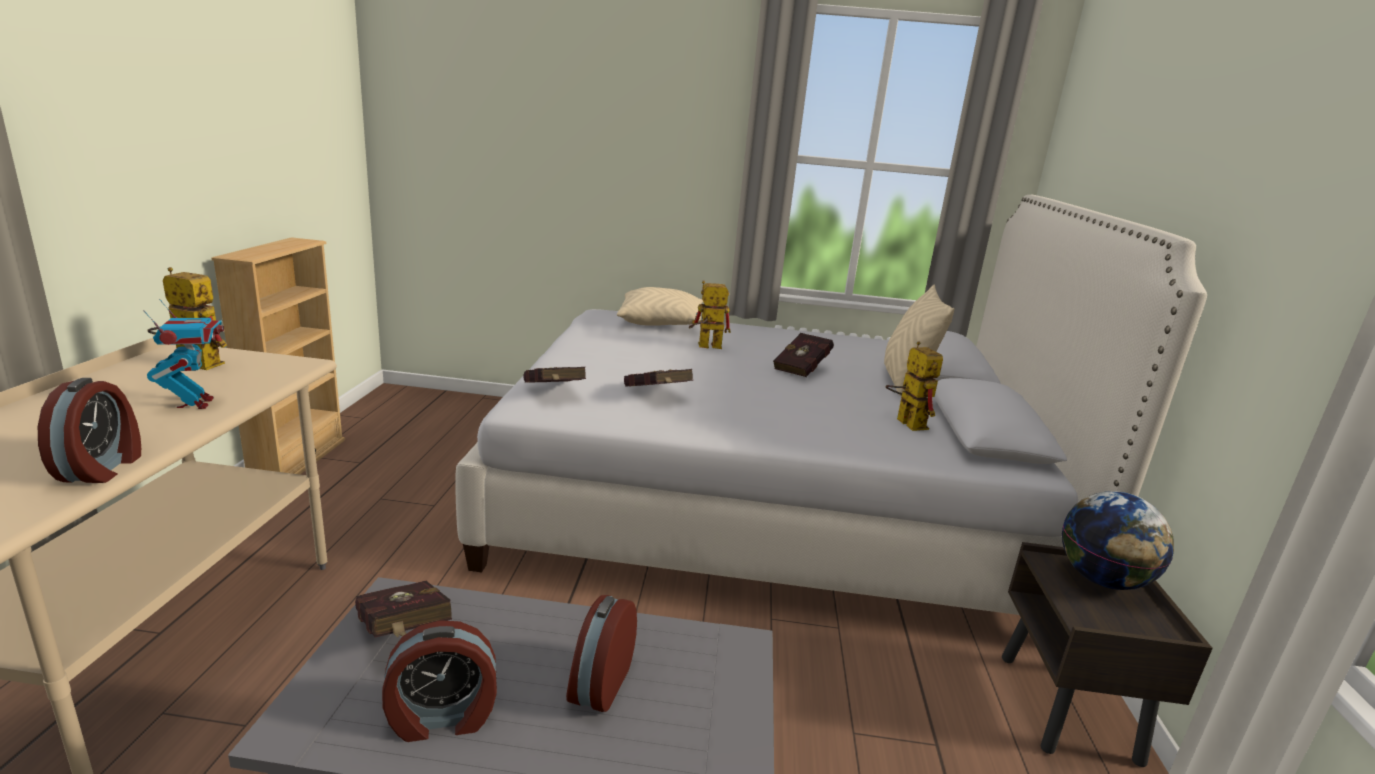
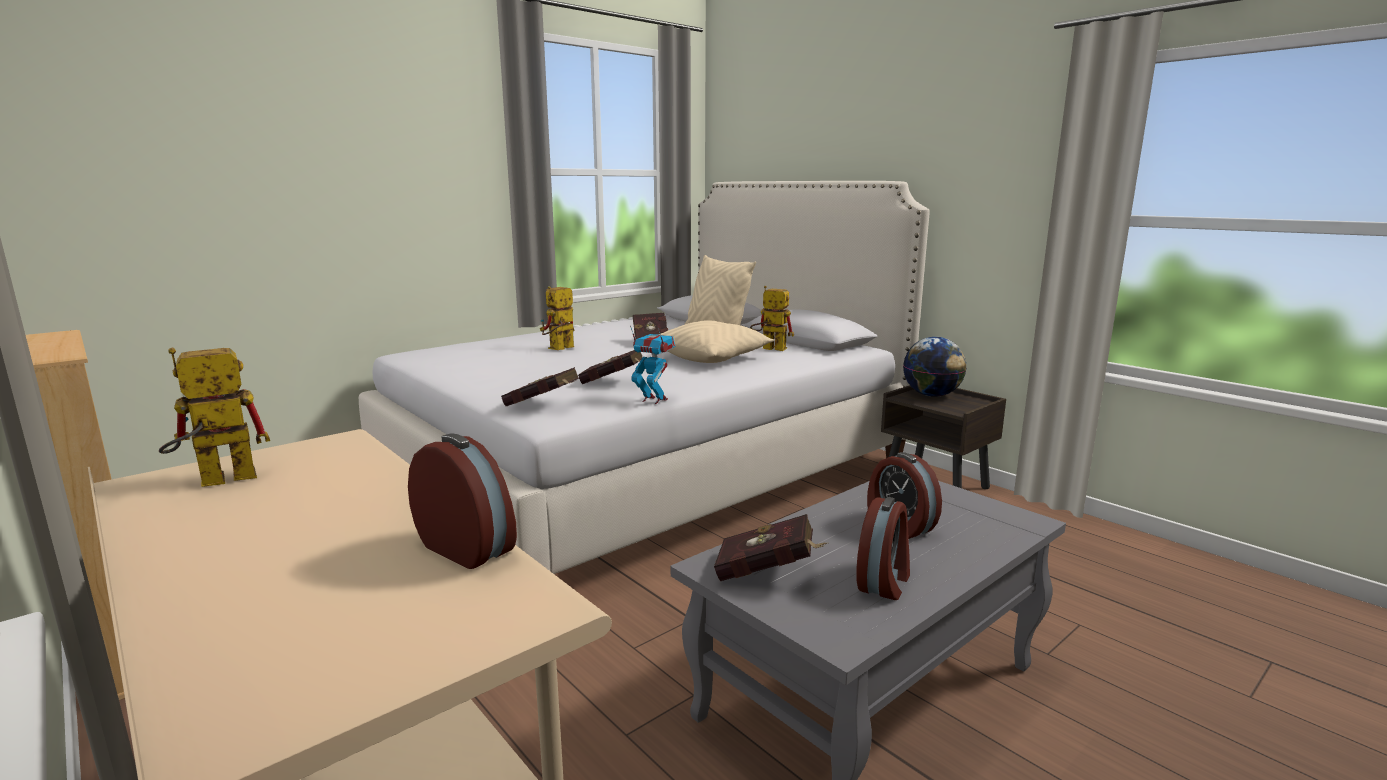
camera: 45 degrees left, 5 degrees down
(195, 403) = (360, 492): toy robot -> toy robot (654, 400)
(660, 322) = (478, 346): beige pillow -> beige pillow (711, 358)

